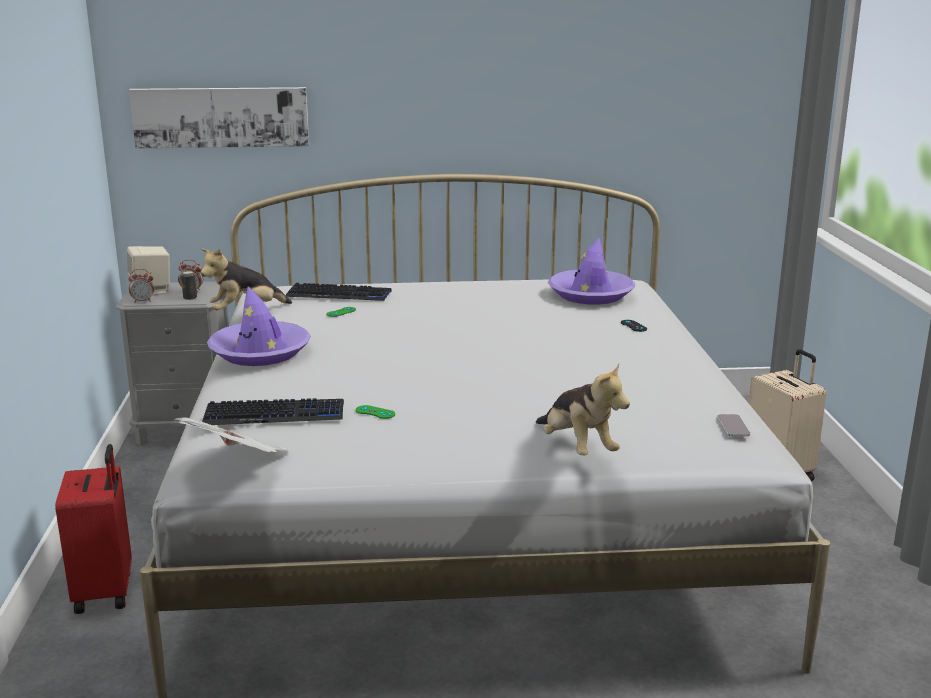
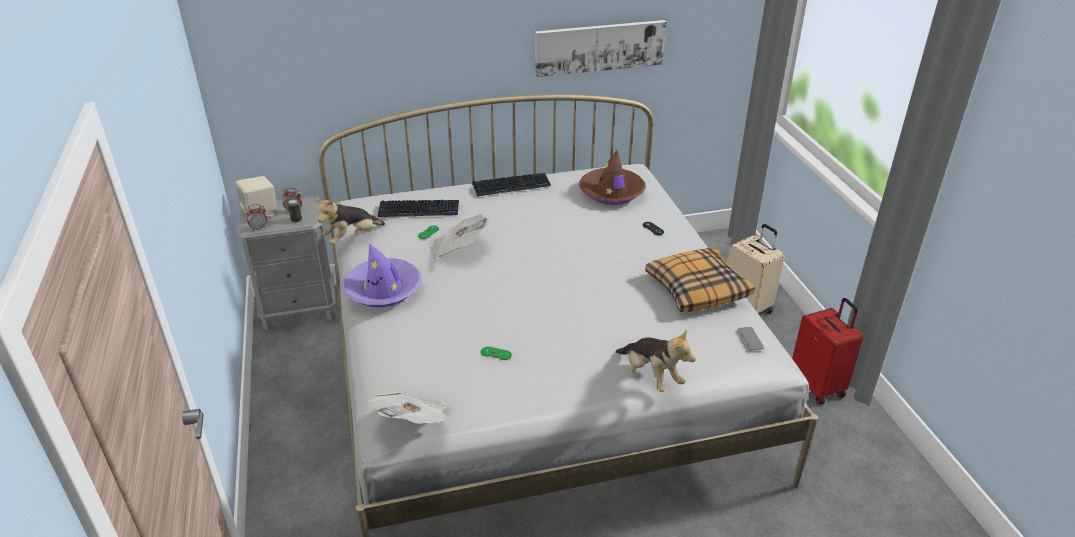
camera: 10 degrees left, 15 degrees up
(106, 592) = (295, 482): red suitcase -> red suitcase (818, 386)
(221, 117) = (301, 68): picture -> picture (599, 47)
(274, 414) = (422, 364): keyboard -> keyboard (511, 185)
(370, 327) = (457, 250): none -> newspaper
(591, 295) = (611, 192): purple hat -> brown hat
(674, 378) = (697, 289): none -> pillow

